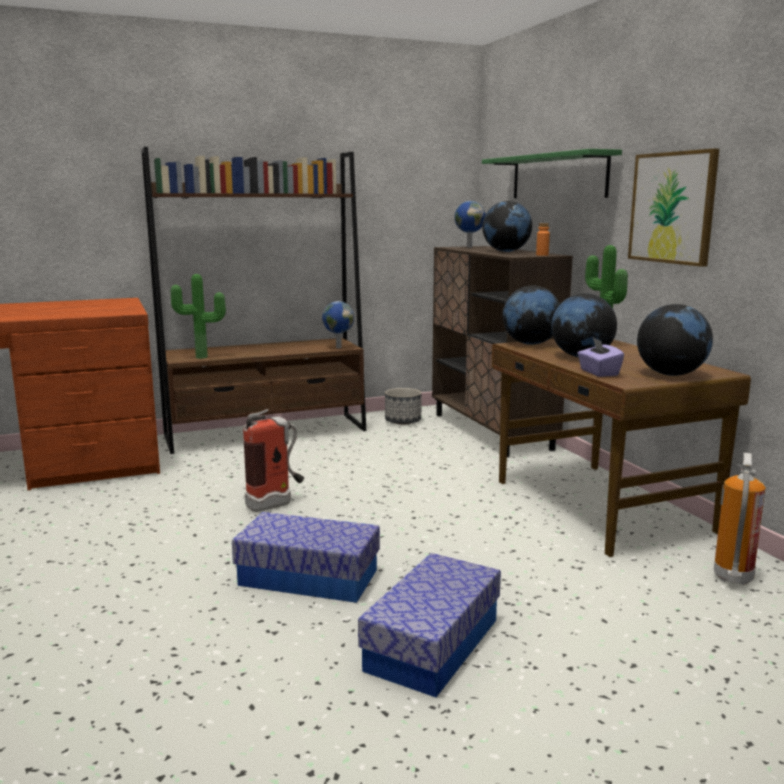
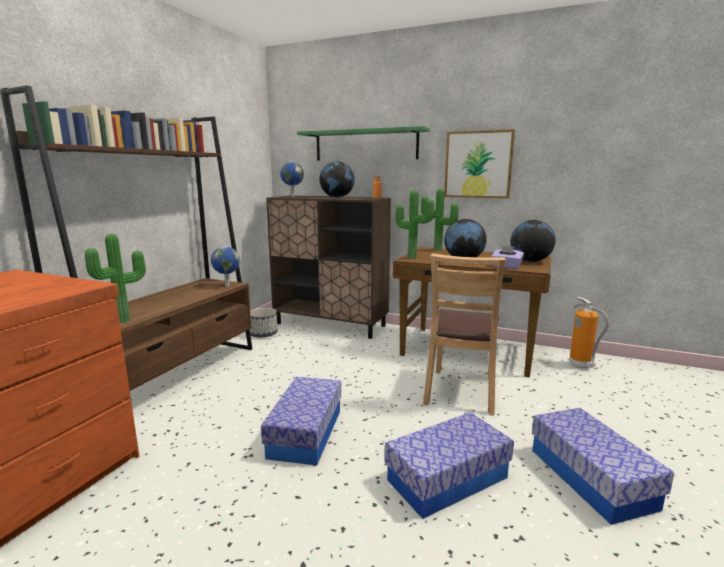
camera: 45 degrees left, 0 degrees up
(276, 504) = (305, 433): fire extinguisher -> storage box
(483, 534) = (460, 391): none -> brown chair
(530, 344) = (412, 257): globe -> potted plant

